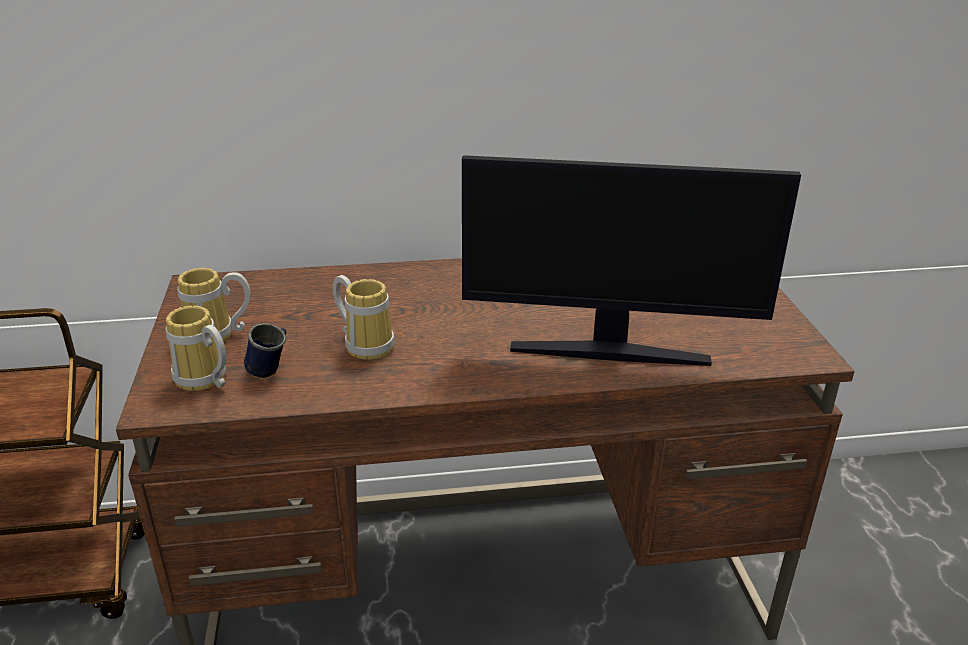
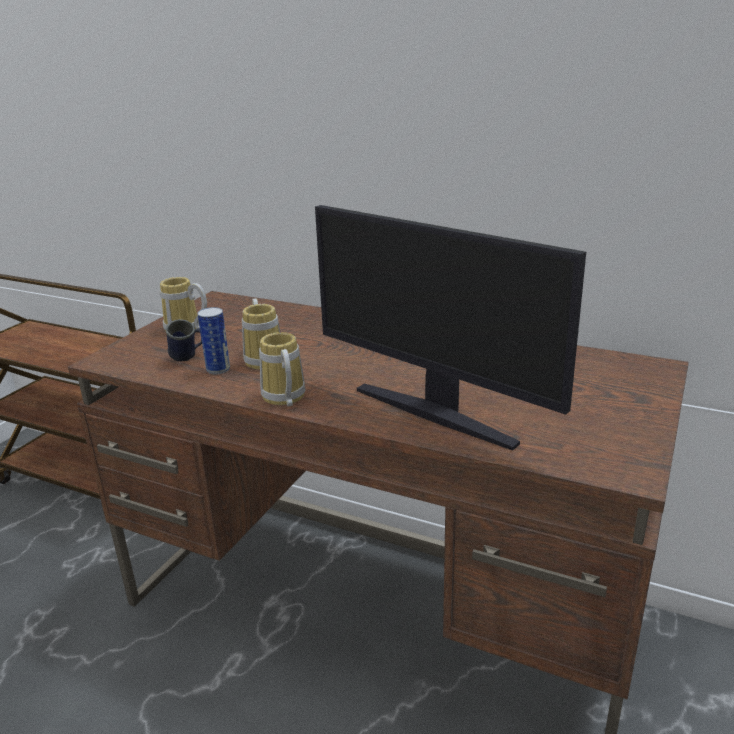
camera: 35 degrees right, 5 degrees down
(202, 382) = (142, 354): mug -> mug (282, 399)
(329, 372) = (218, 369): none -> can

